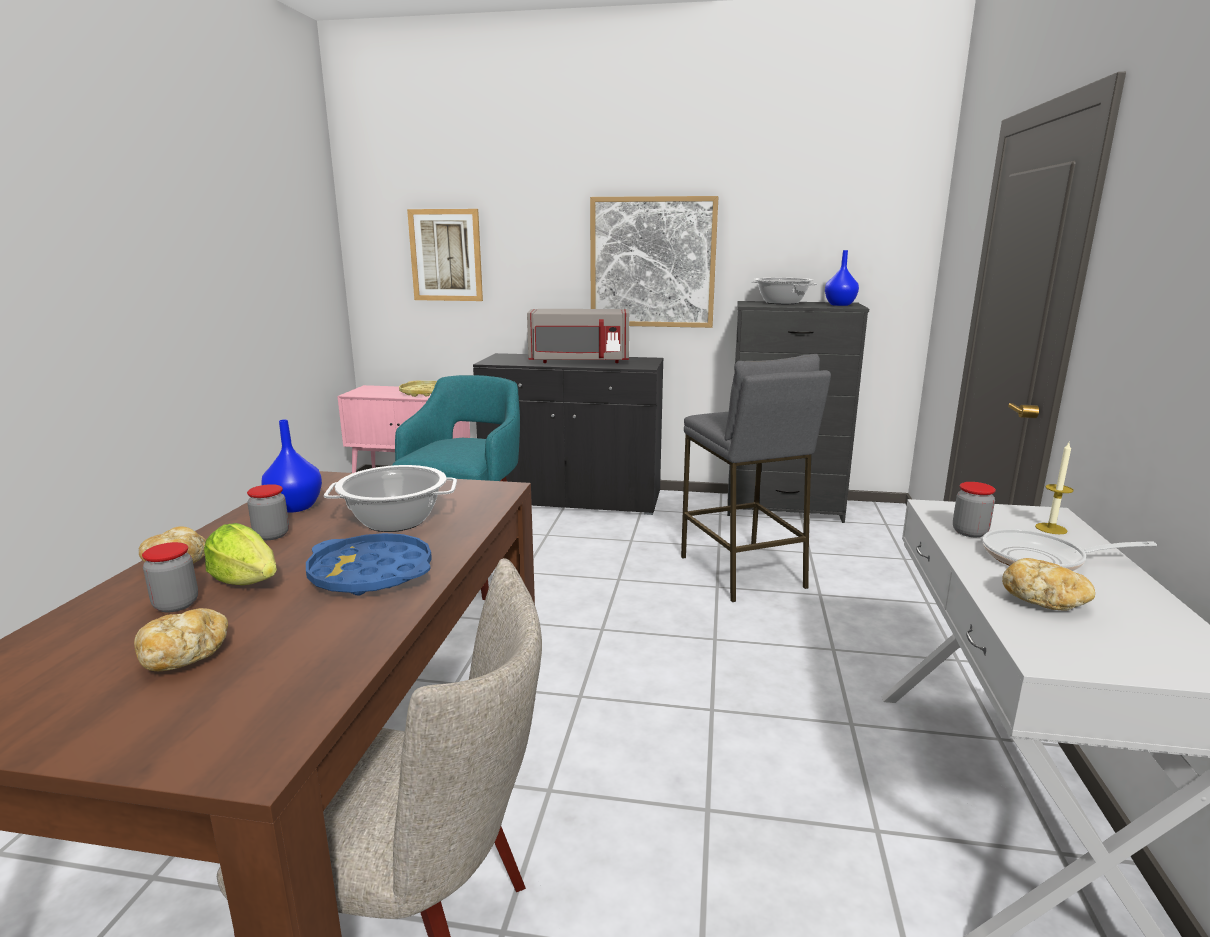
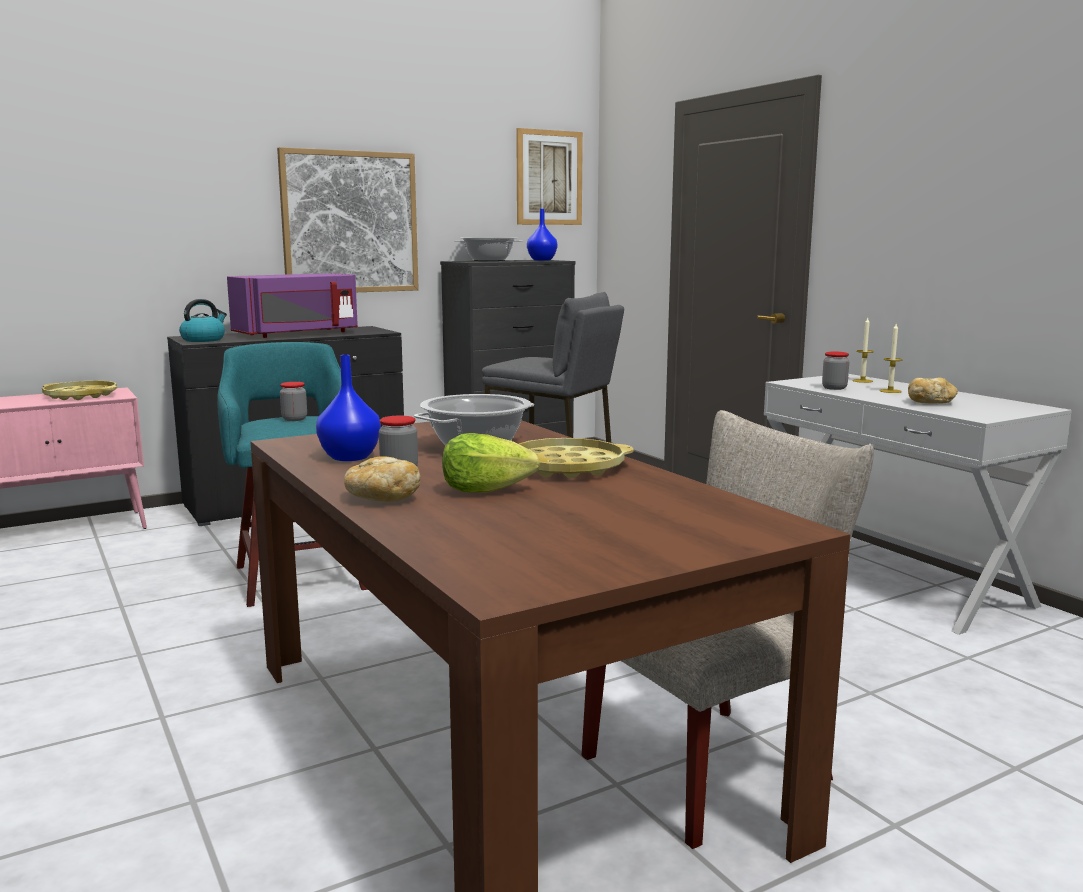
camera: 40 degrees left, 5 degrees down
(176, 604) = (479, 510): jar -> jar (294, 419)
(185, 656) = (591, 520): bread -> none
(371, 573) = (566, 467): blue tray -> yellow tray
(446, 255) = (85, 213): picture -> picture (549, 178)
(501, 360) = (204, 340): none -> kettle
(579, 361) = (298, 334): grey microwave -> purple microwave
(1041, 559) = (890, 391): frying pan -> candle

